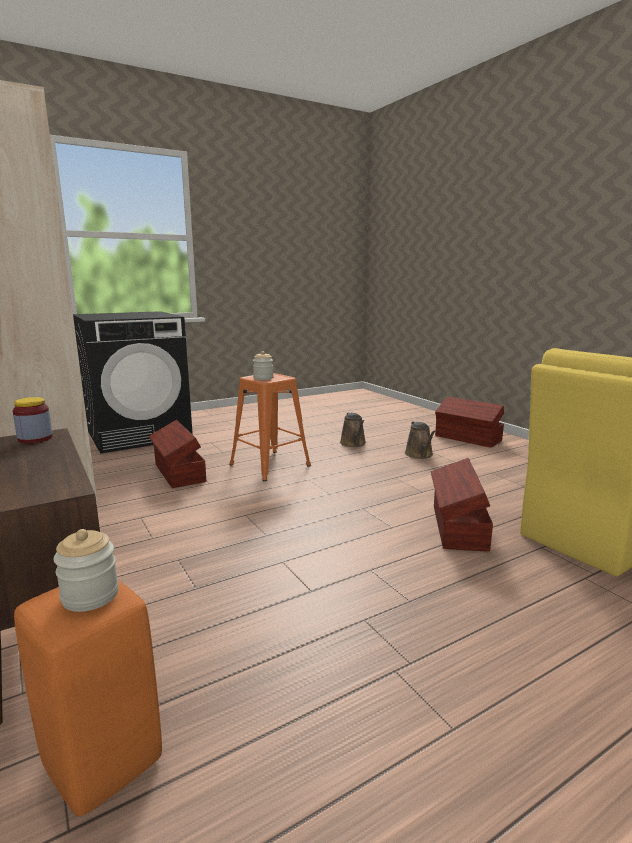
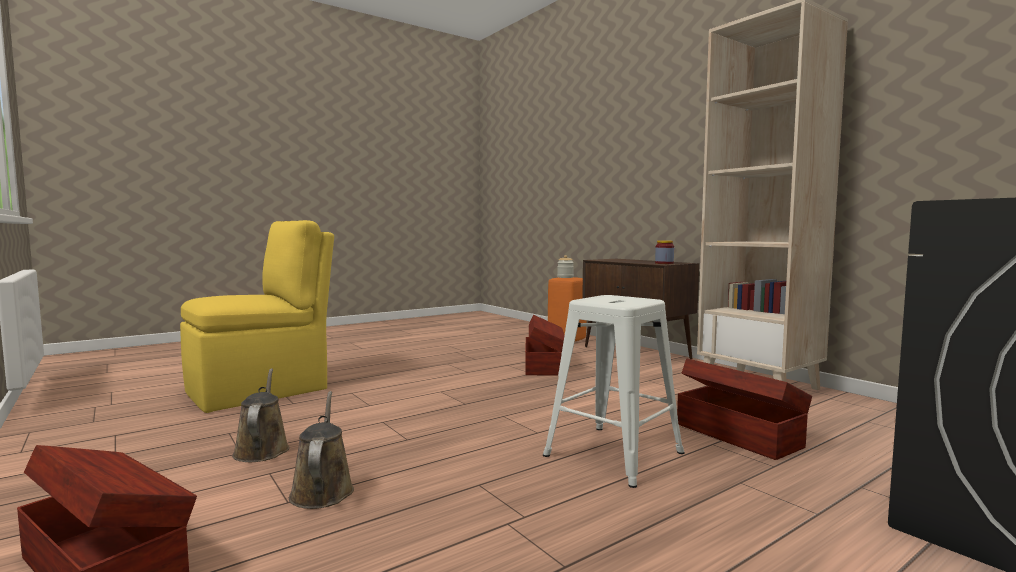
camera: 175 degrees right, 10 degrees down
(263, 378) = (620, 298): jar -> none
(270, 465) = (613, 453): orange stool -> white stool
(353, 443) = (458, 524): brown watering can -> brown watering can (262, 449)
(457, 527) = (378, 393): brown storage box -> brown storage box (543, 365)

